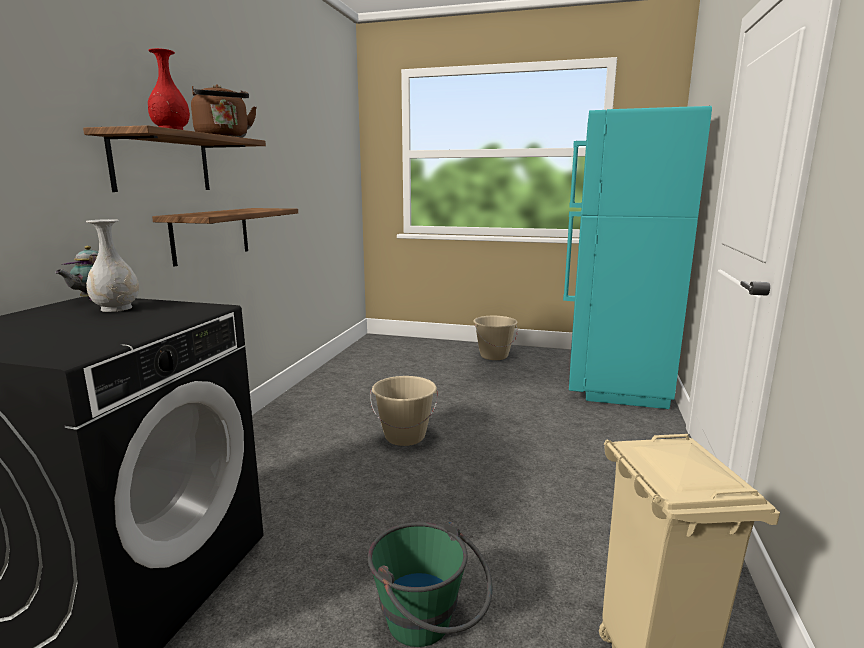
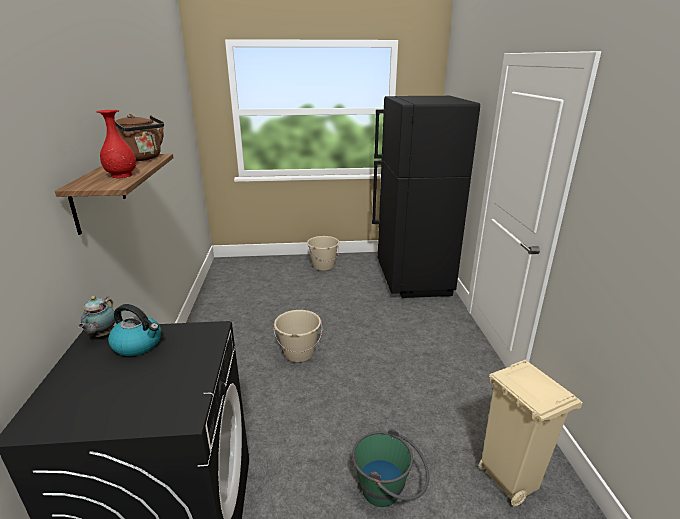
camera: 20 degrees left, 10 degrees up
(117, 308) = (138, 344): white vase -> kettle
(211, 235) = (131, 234): shelf -> none
(614, 384) = (412, 279): turquoise fridge -> black fridge

